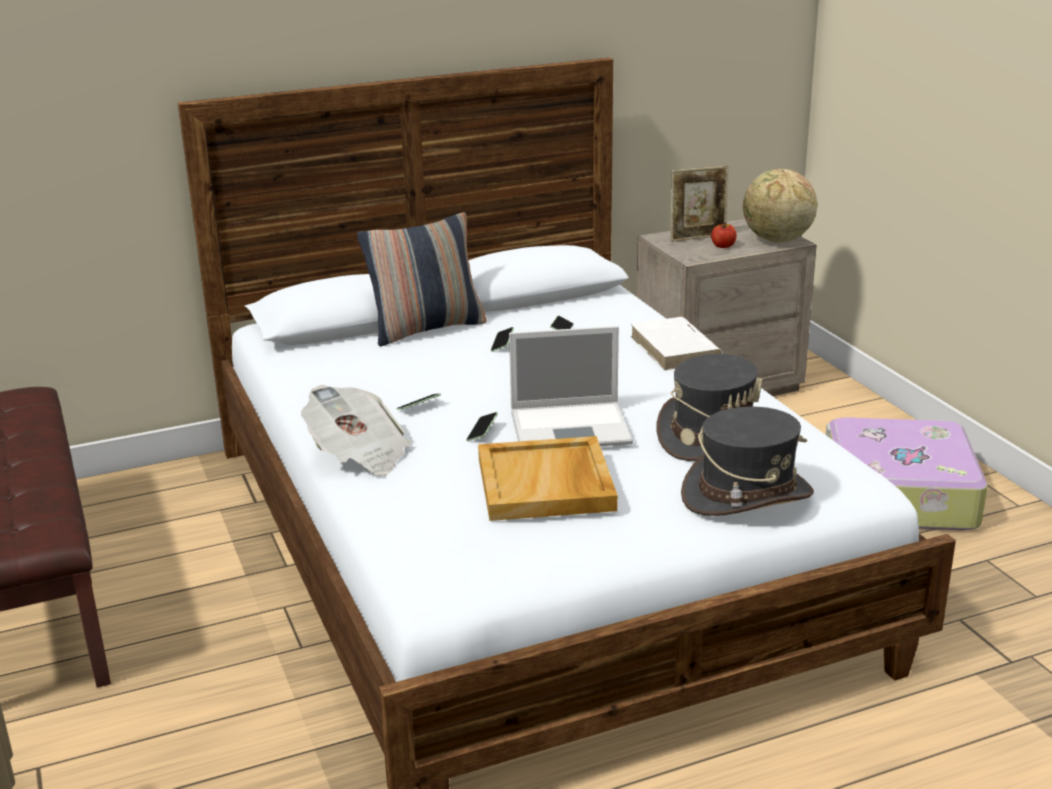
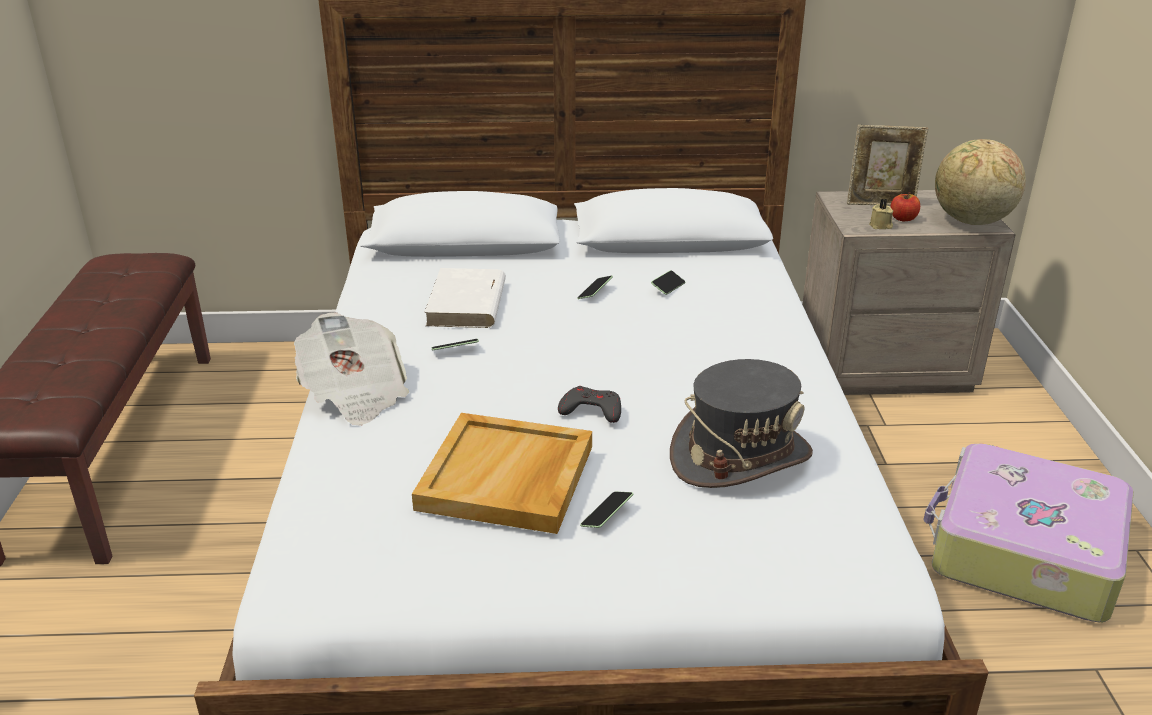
camera: 20 degrees right, 5 degrees up
(426, 329) = (533, 261): pillow -> none
(482, 432) = (493, 395): phone -> phone (607, 516)
(573, 427) = (591, 410): laptop -> grey game controller
(675, 349) = (775, 334): white book -> white book (467, 304)
(709, 254) = (881, 226): none -> beige candle
(747, 495) = (725, 550): grey hat -> none

